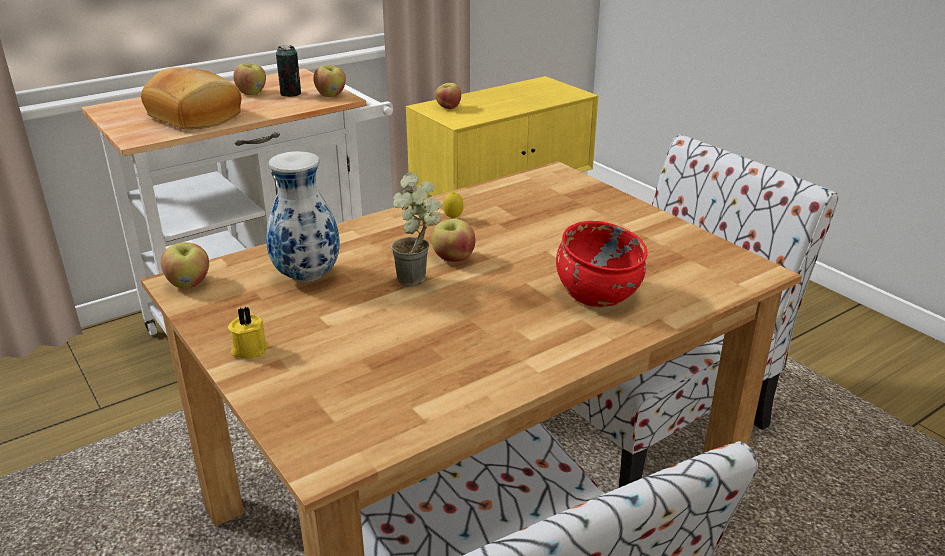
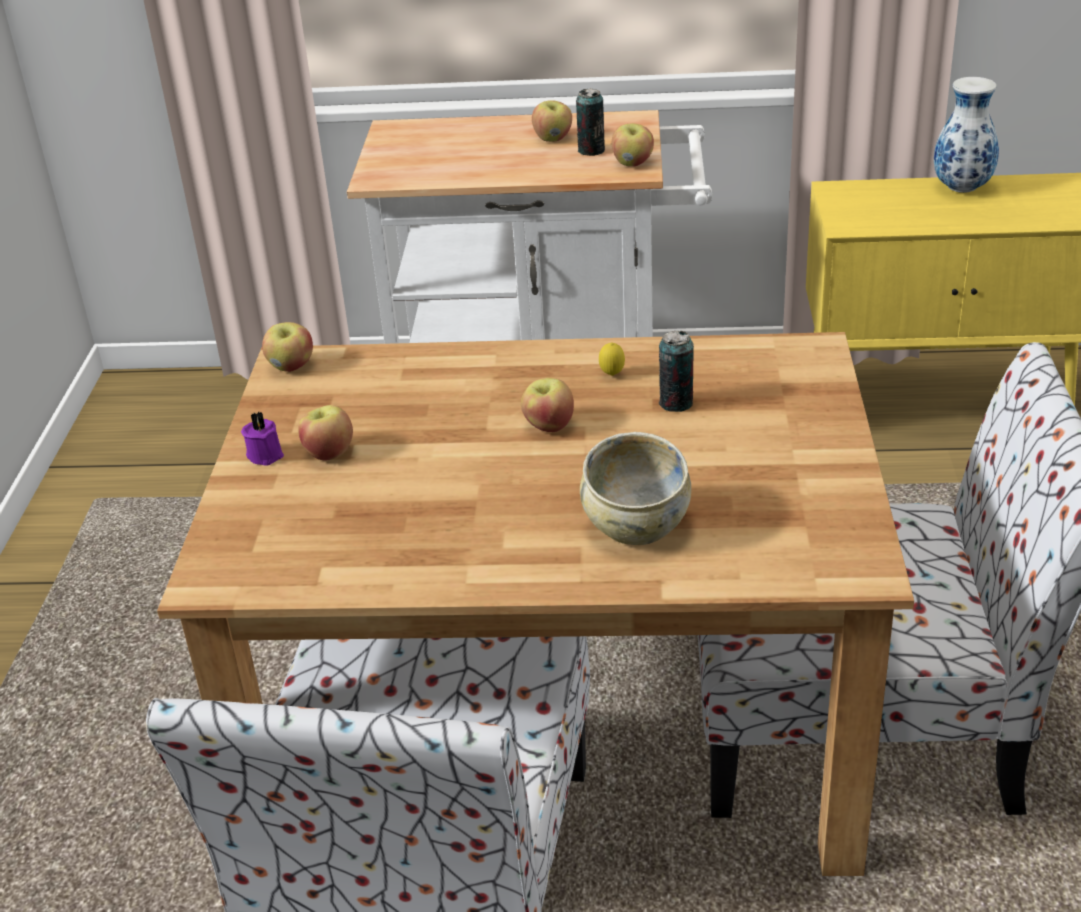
camera: 40 degrees right, 5 degrees up
(197, 116) = (459, 162): bread -> none
(249, 349) = (266, 454): yellow candle -> purple candle
(308, 276) = (393, 396): vase -> vase (963, 189)
(420, 281) = (485, 440): potted plant -> none
(448, 107) = (864, 198): apple -> apple (329, 452)
(517, 221) = (676, 403): none -> can
(597, 294) = (635, 526): red bowl -> beige bowl

